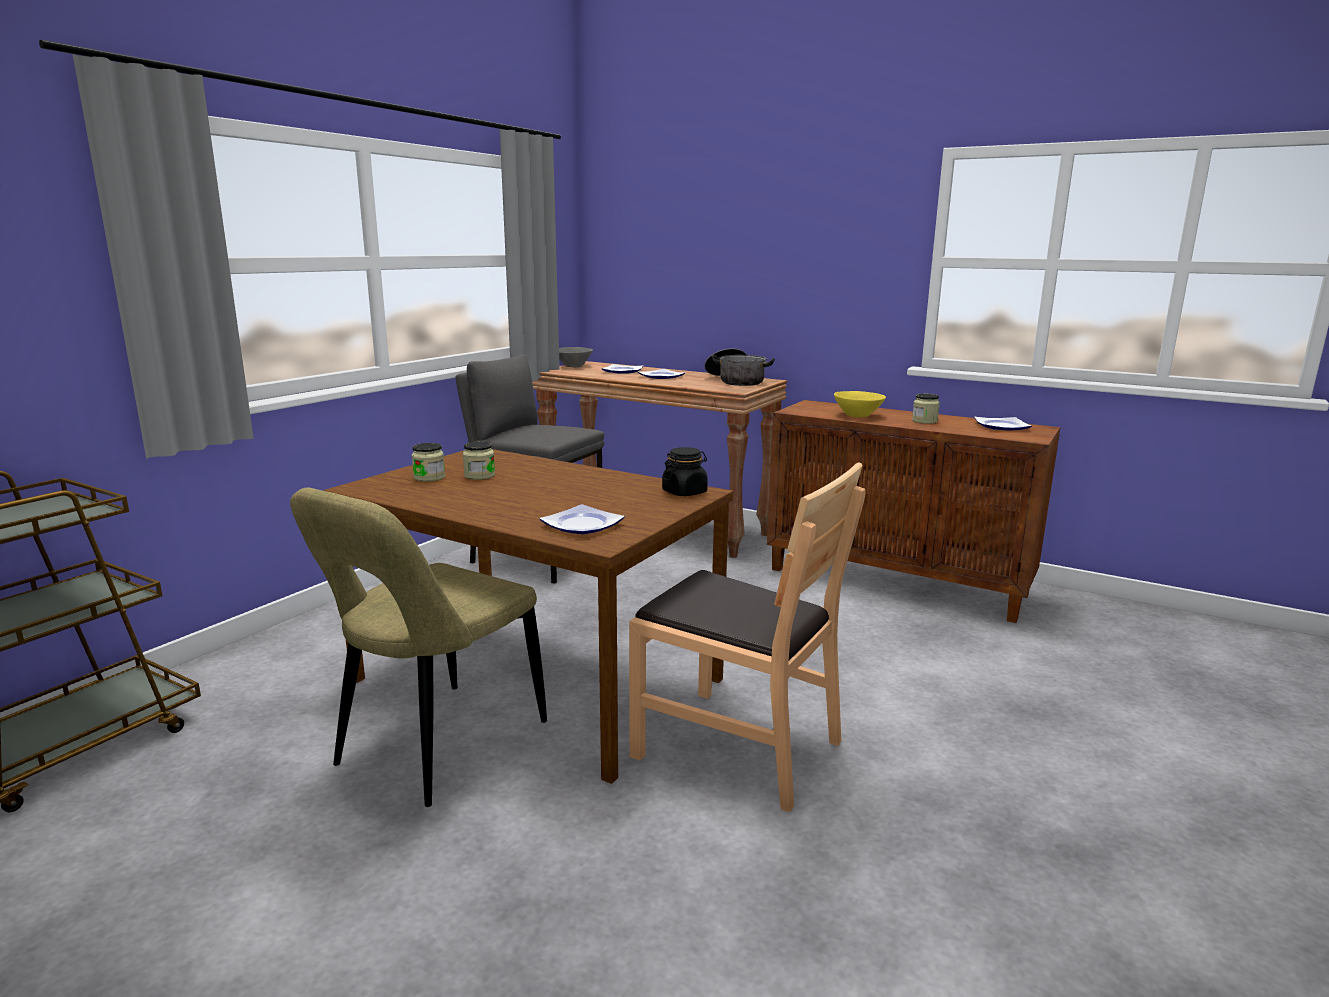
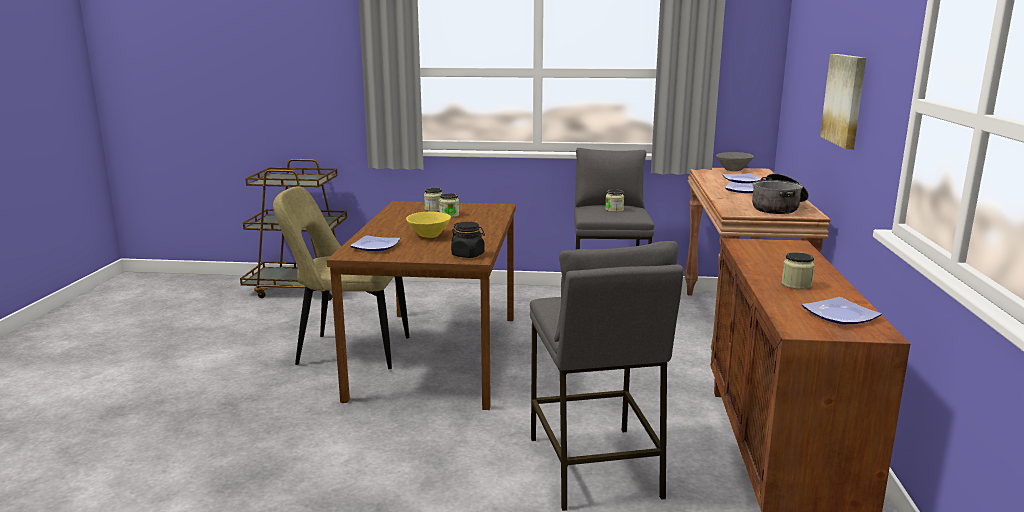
camera: 65 degrees right, 0 degrees up
(545, 429) = (614, 210): none -> jar
(737, 747) = (403, 432): brown chair -> none
(779, 270) = (845, 99): none -> picture
(858, 416) = (767, 262): yellow bowl -> yellow bowl (429, 235)
(878, 654) = (594, 467): none -> grey stool

